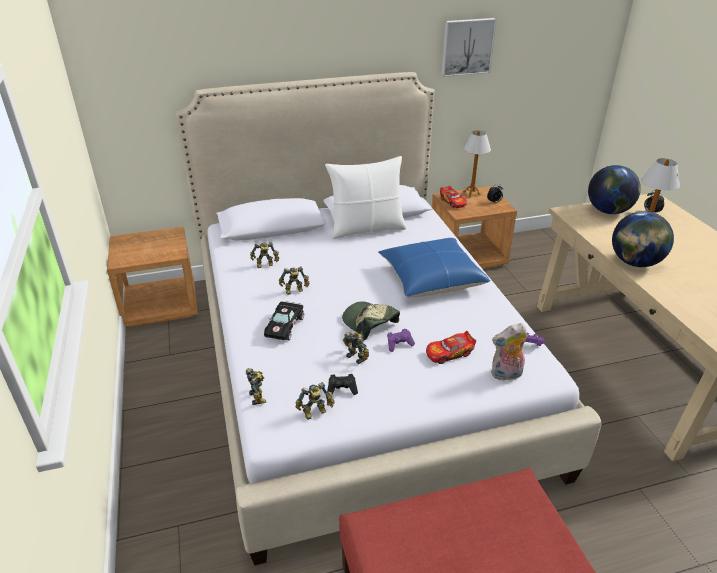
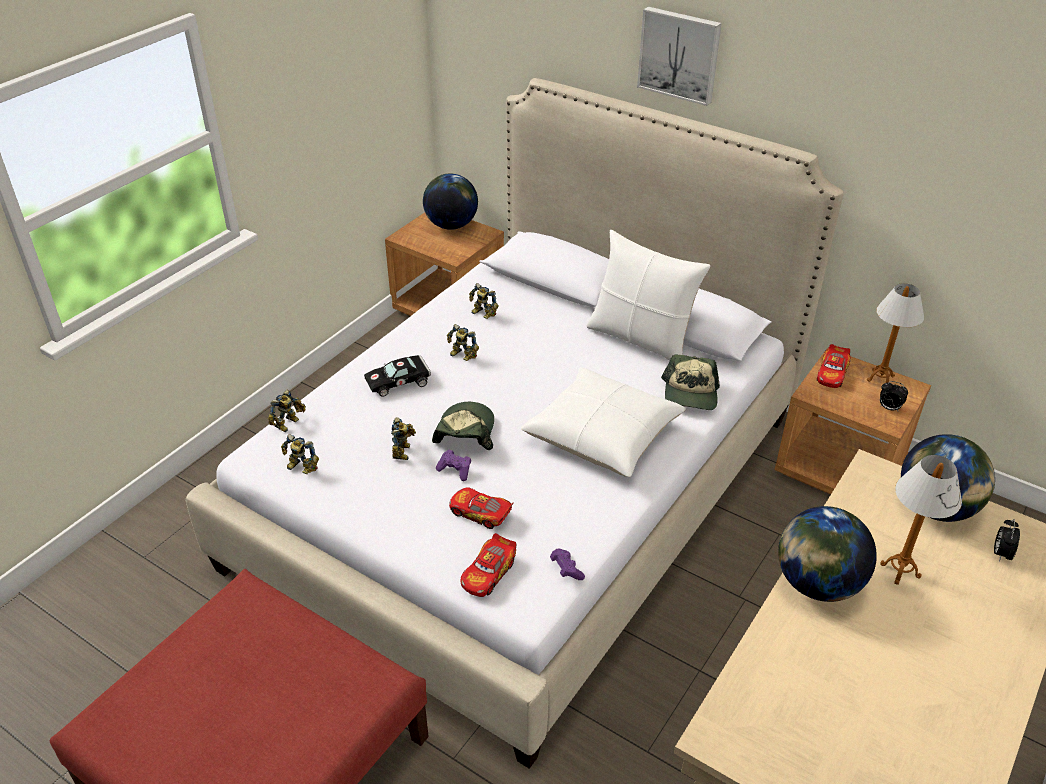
camera: 50 degrees right, 5 degrees up
(142, 239) = (451, 225): none -> globe
(342, 389) = (346, 468): black game controller -> none
(431, 278) = (602, 434): blue pillow -> white pillow
(432, 237) = (690, 394): none -> cap
(467, 47) = (926, 148): picture -> picture (680, 54)
(506, 375) = (488, 573): plush toy -> toy car

